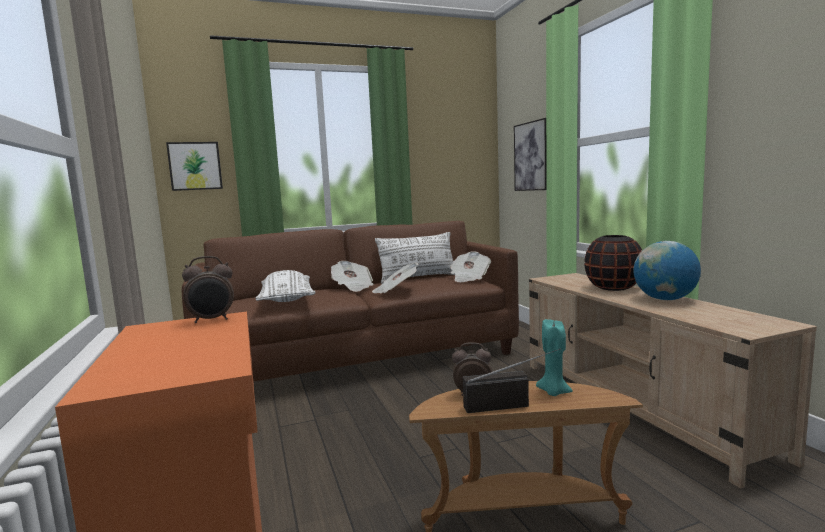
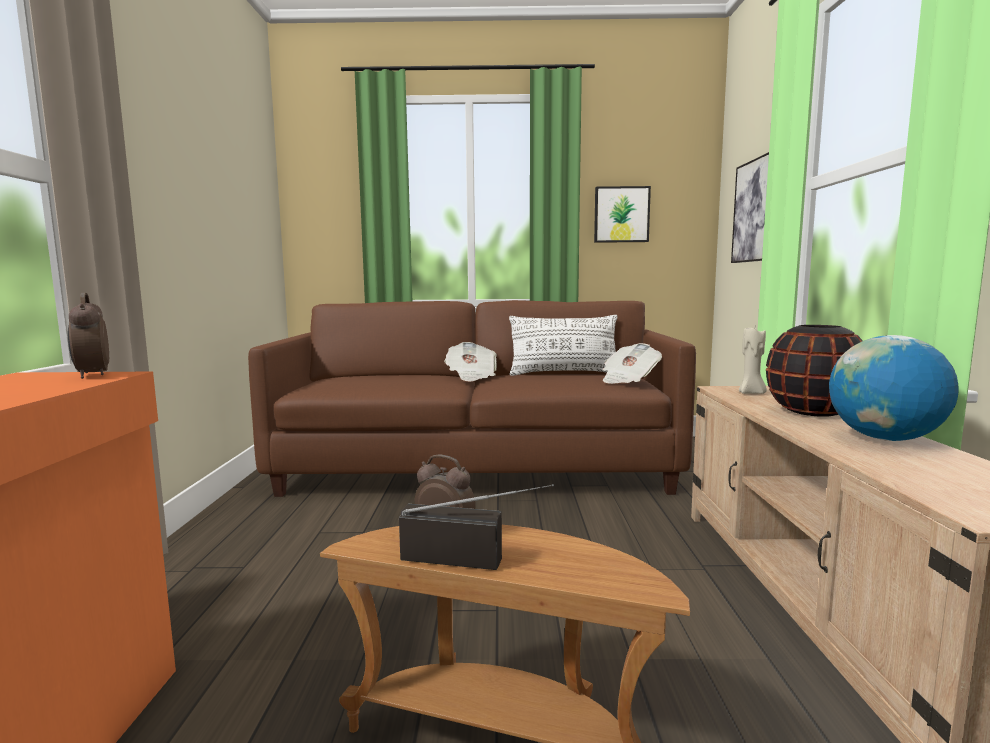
camera: 20 degrees right, 0 degrees up
(195, 166) = (322, 221): picture -> picture (621, 215)
(212, 320) = (92, 375): alarm clock -> alarm clock turned 60 degrees clockwise
(286, 299) = (380, 381): white pillow -> none
(395, 291) = (514, 385): newspaper -> none
(553, 392) = (563, 556): turquoise candle -> none
(566, 280) = (751, 393): none -> beige candle

